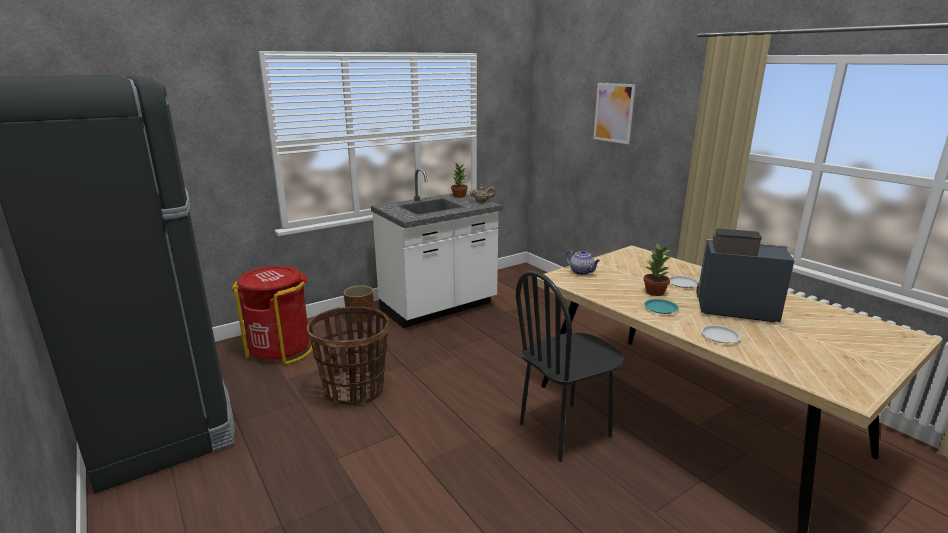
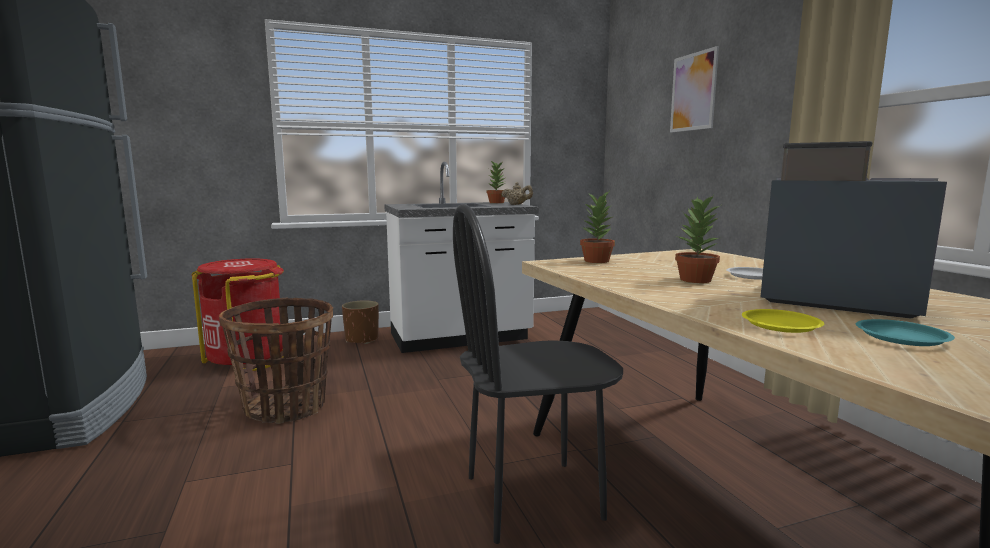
camera: 15 degrees right, 10 degrees down
(582, 272) = (597, 261): teapot -> potted plant
(660, 308) = (689, 293): turquoise plate -> turquoise plate (900, 337)
(719, 336) = (780, 325): white plate -> yellow plate

